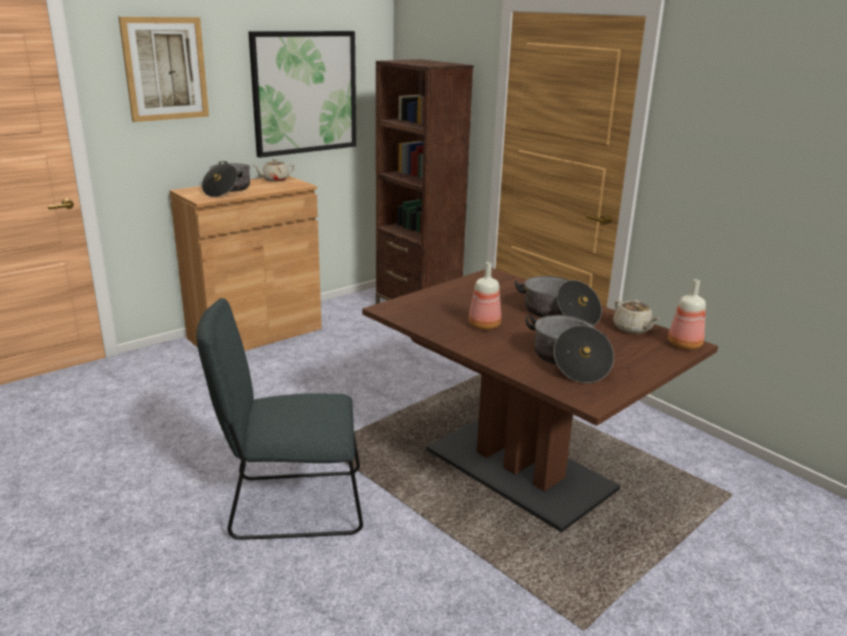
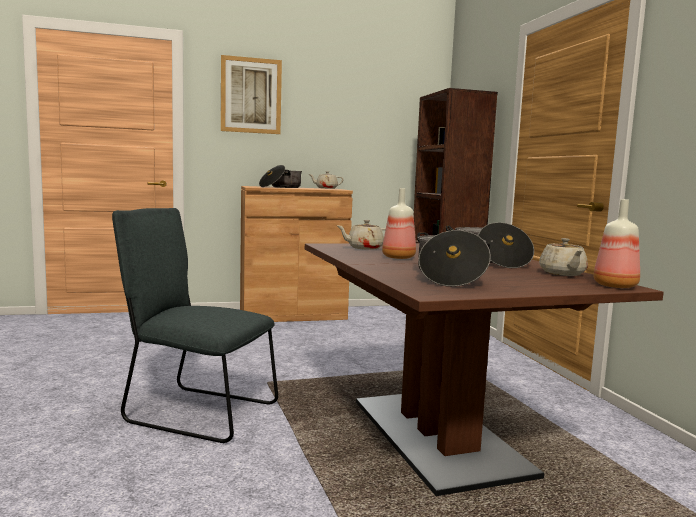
camera: 25 degrees right, 15 degrees down
(304, 92) = (364, 126): picture -> none
(430, 308) = (364, 248): none -> beige teapot

